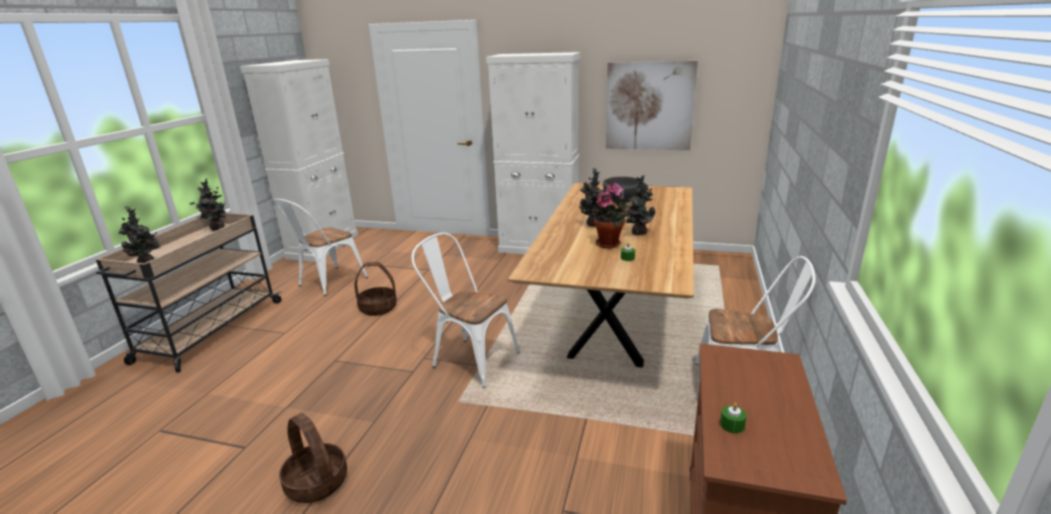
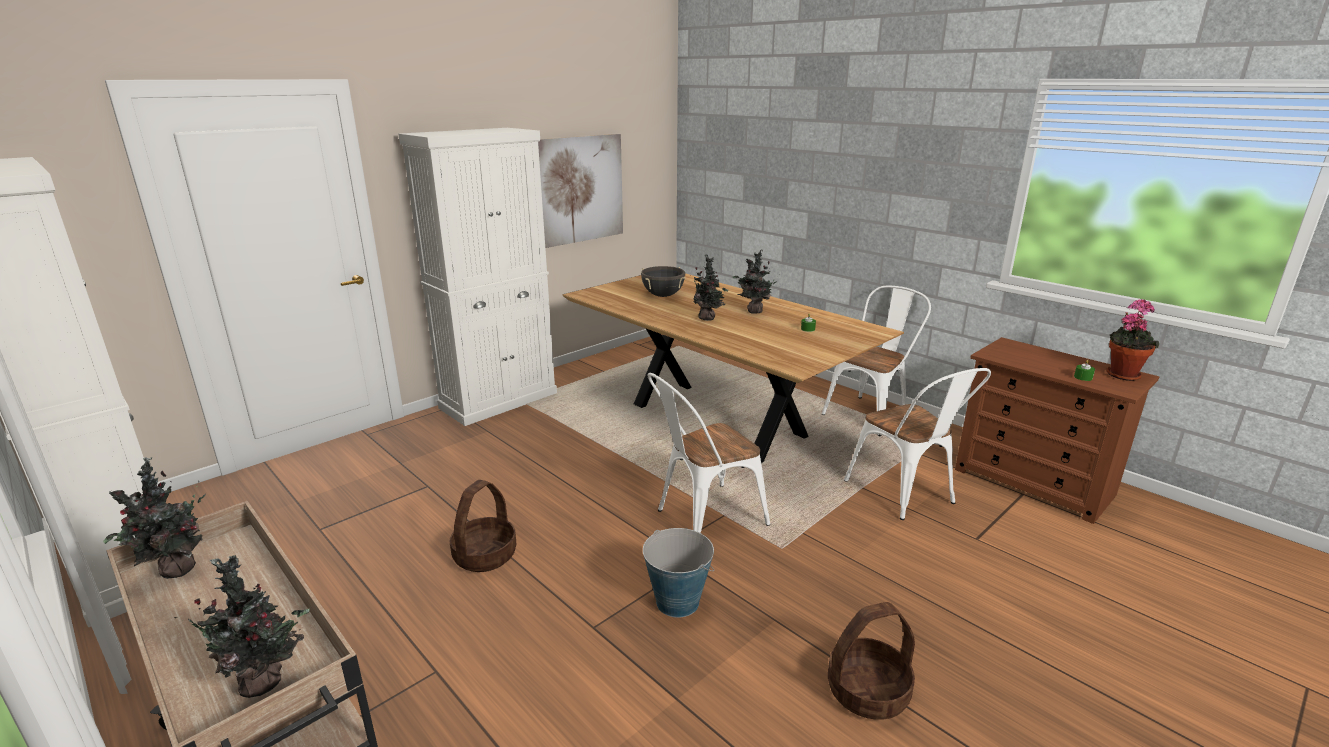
camera: 60 degrees left, 0 degrees up
(327, 283) = (311, 589): white chair -> white chair (906, 495)
(372, 379) = (677, 601): none -> bucket
(610, 244) = (767, 326): potted plant -> potted plant (1122, 374)

